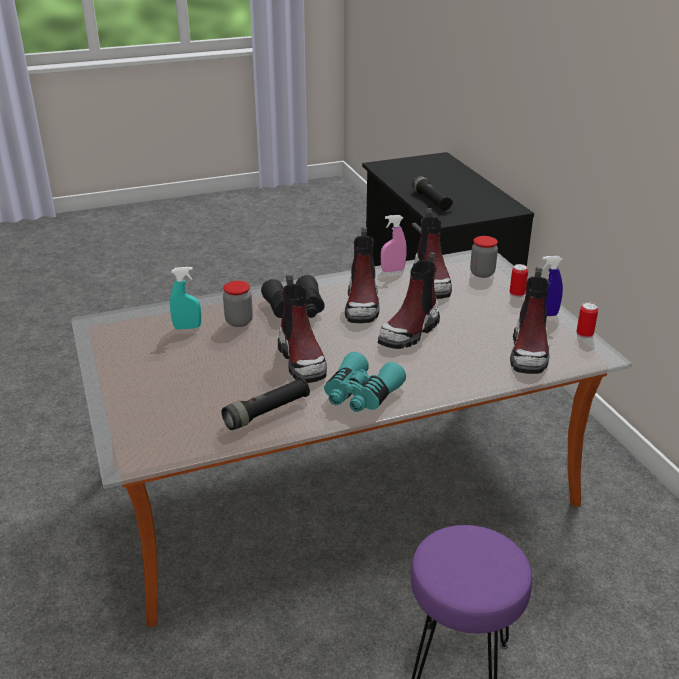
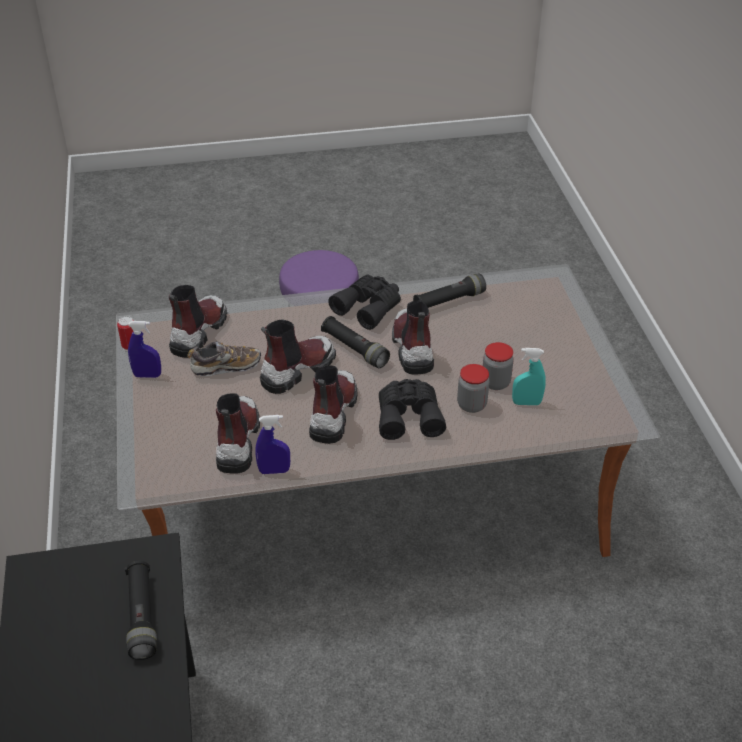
camera: 170 degrees left, 10 degrees up
(360, 395) = (369, 307): turquoise binoculars -> black binoculars
(361, 353) = (355, 349): none -> black flashlight
(392, 270) = (274, 471): pink spray bottle -> blue spray bottle
(479, 327) = (225, 367): none -> shoe
(482, 273) = (167, 451): jar -> jar (495, 382)
(517, 294) = (153, 409): can -> none

